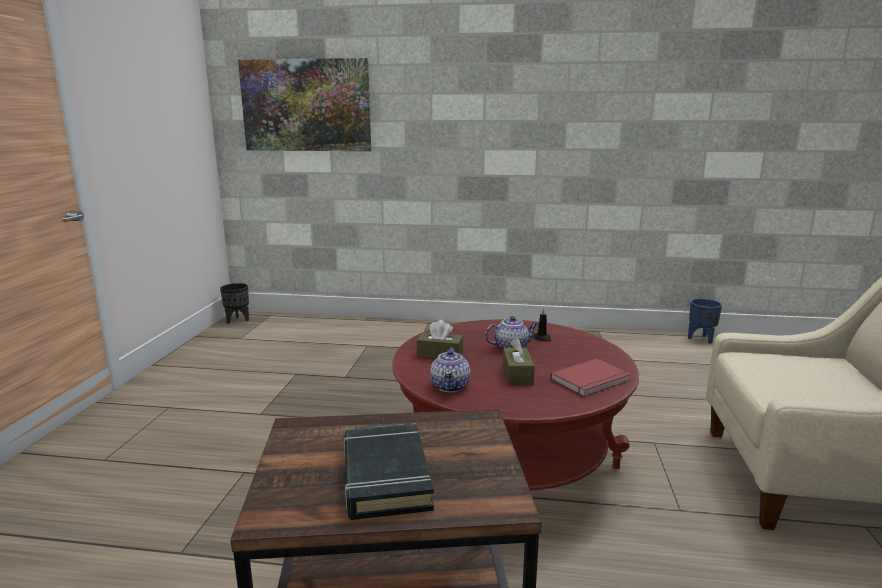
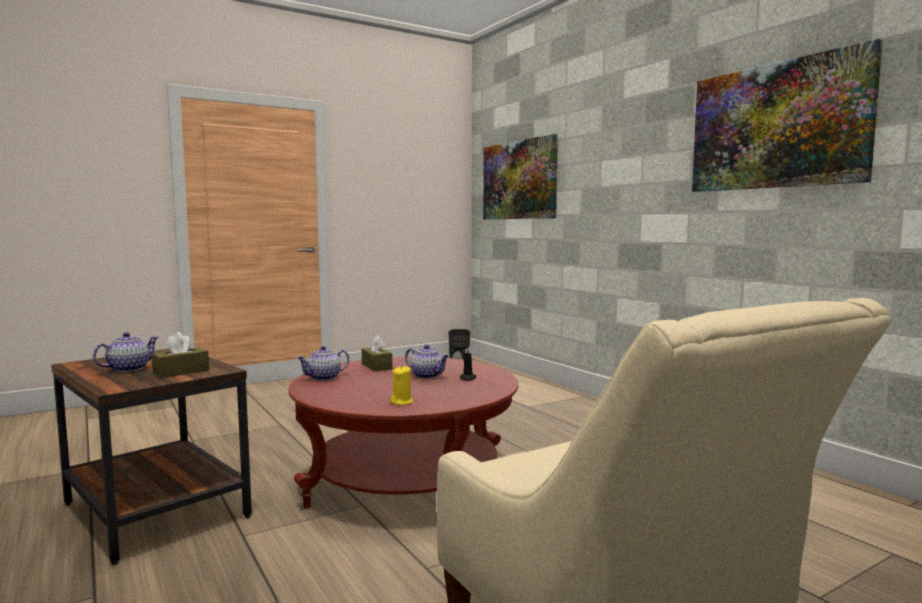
camera: 50 degrees right, 10 degrees down
(385, 477) = (128, 369): black book -> teapot
(517, 375) = (374, 386): brown tissue box -> brown tissue box (181, 372)
(592, 380) = (402, 402): red book -> yellow candle
(620, 82) = (776, 126): none -> picture
(701, 339) = (885, 502): blue planter -> none

